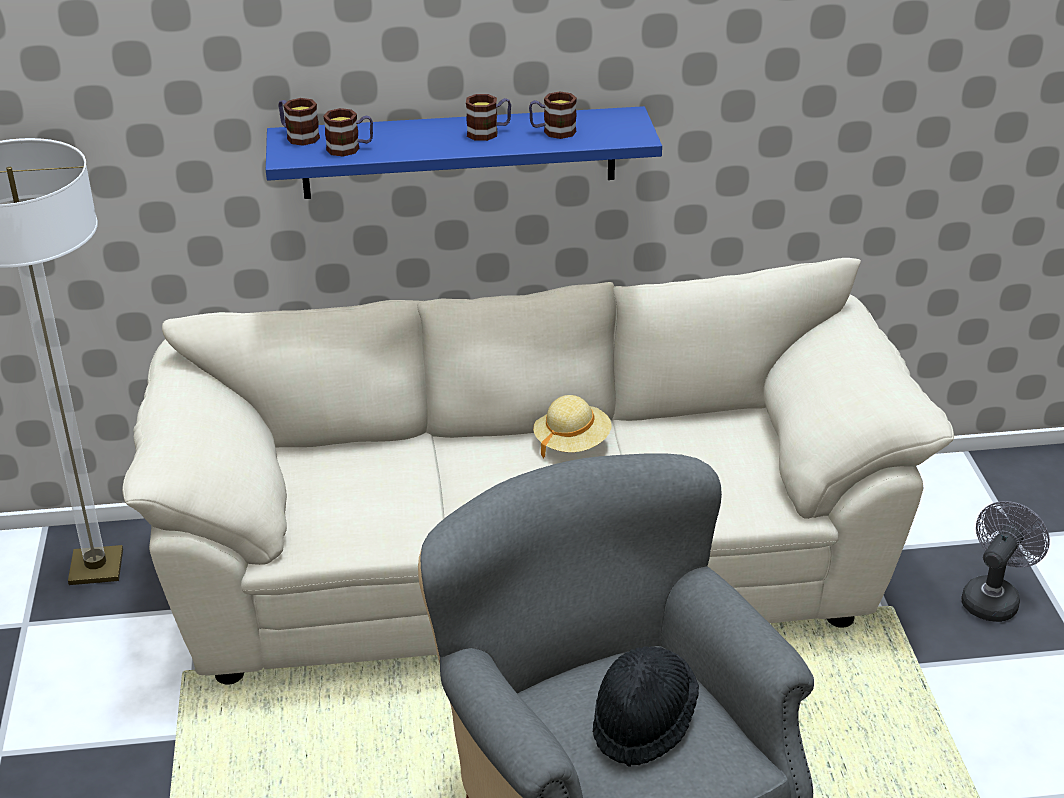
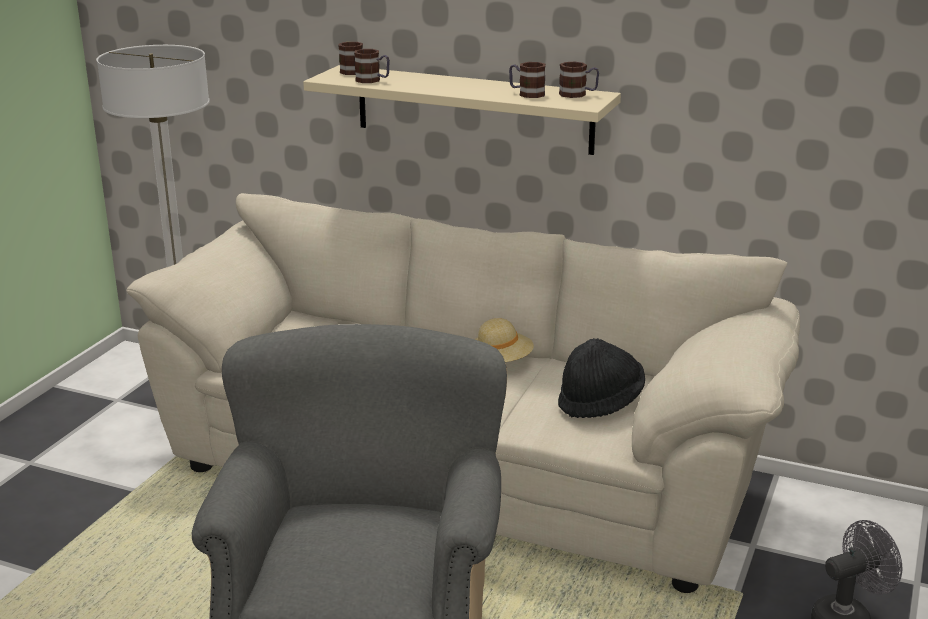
camera: 30 degrees right, 10 degrees down
(459, 152) = (473, 109): blue shelf -> beige shelf
(489, 132) = (480, 87): mug -> mug (578, 94)
(643, 722) = (352, 543): black hat -> black hat (600, 402)

